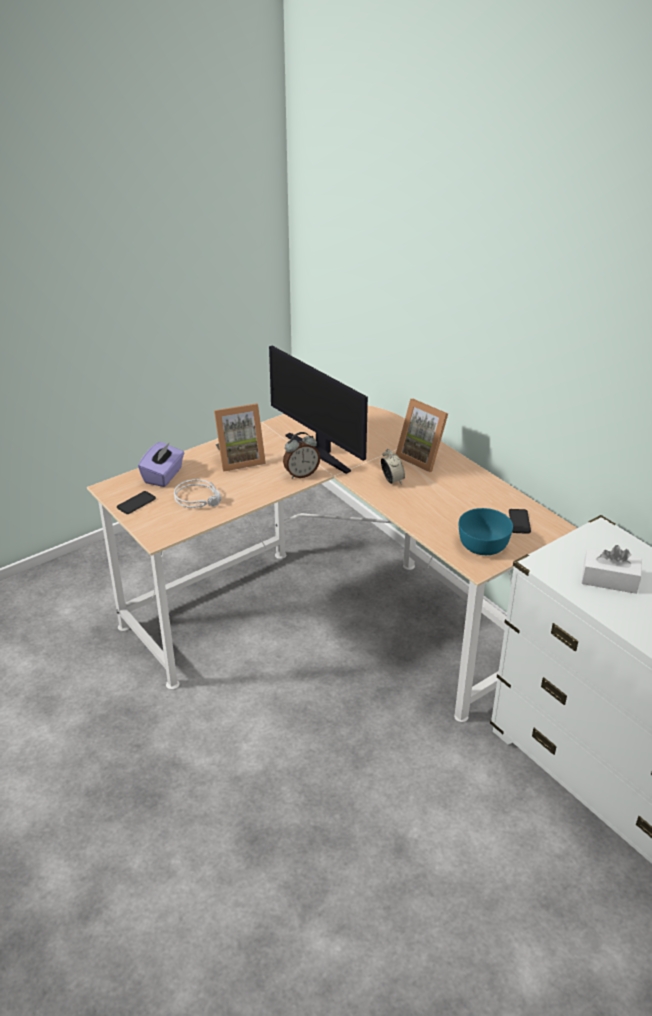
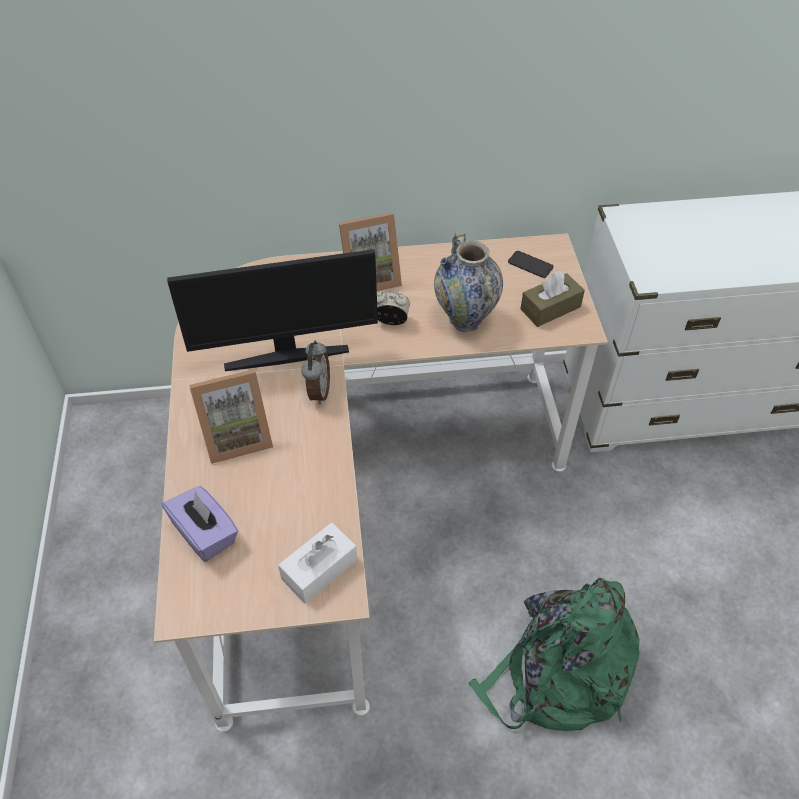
camera: 60 degrees left, 15 degrees up
(136, 503) = (244, 591): phone -> none
(199, 498) = (288, 513): grey headphones -> none
(240, 459) = (236, 436): picture frame -> picture frame turned 60 degrees clockwise
(266, 782) = (556, 673): none -> green backpack
(426, 510) = (465, 320): none -> vase
(482, 545) = (550, 308): turquoise bowl -> brown tissue box
(609, 580) = (697, 249): white tissue box -> white tissue box (319, 569)

